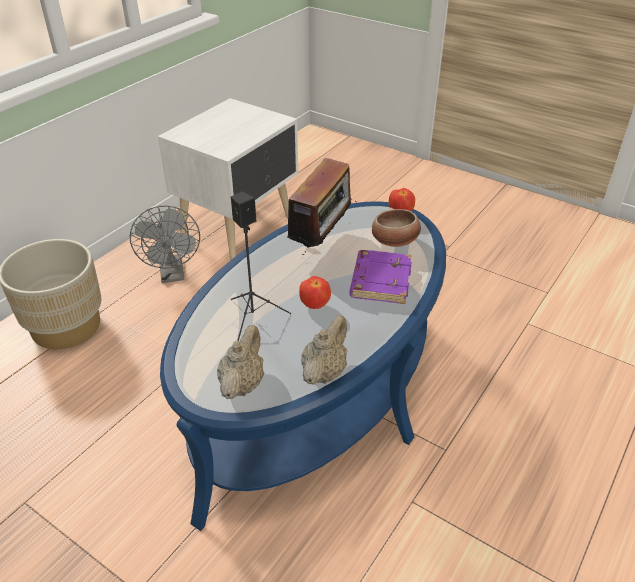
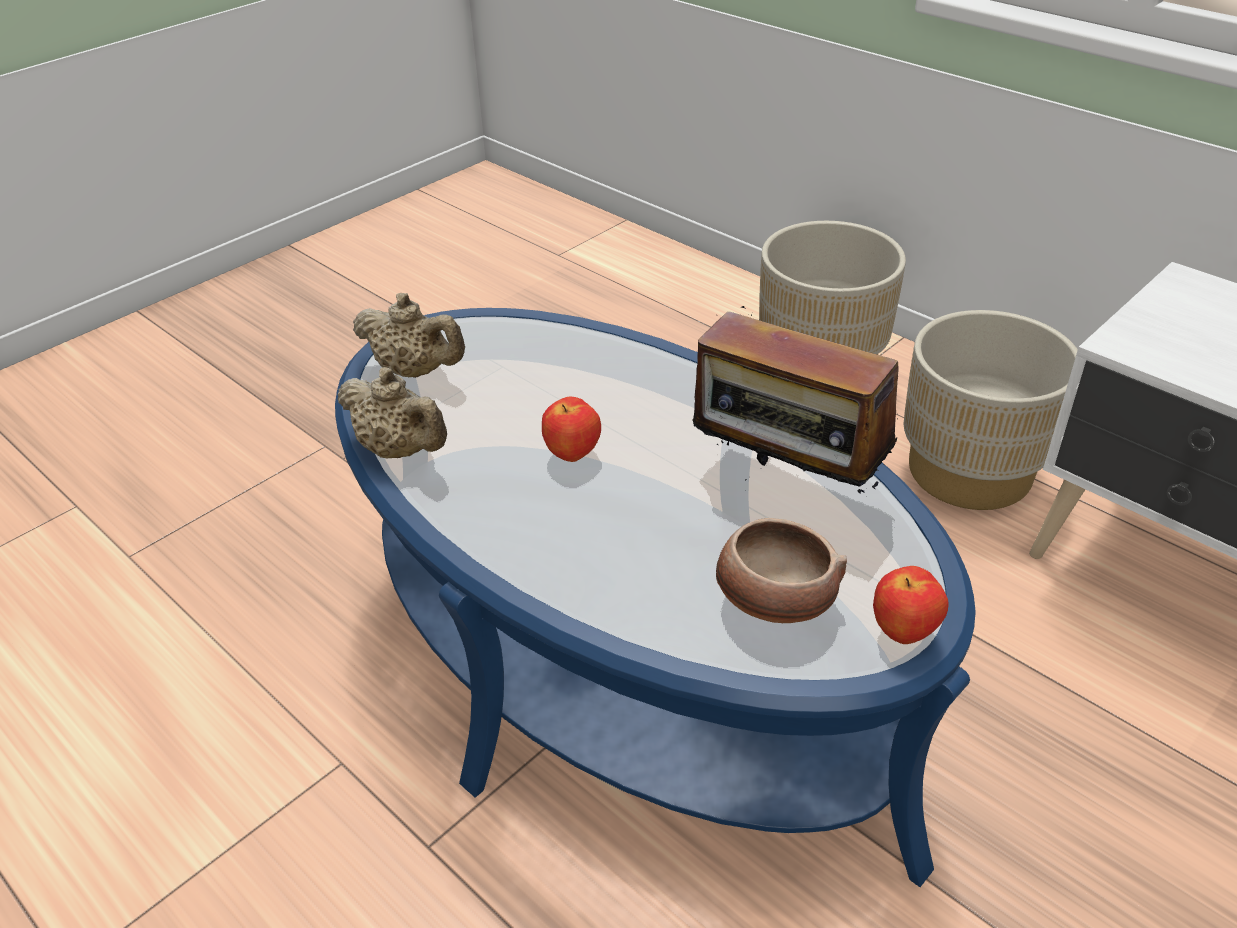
camera: 100 degrees right, 0 degrees up
(173, 275) = (970, 471): grey fan -> beige planter
(254, 317) = (561, 386): black speaker -> none
(379, 280) = (625, 550): purple book -> none

